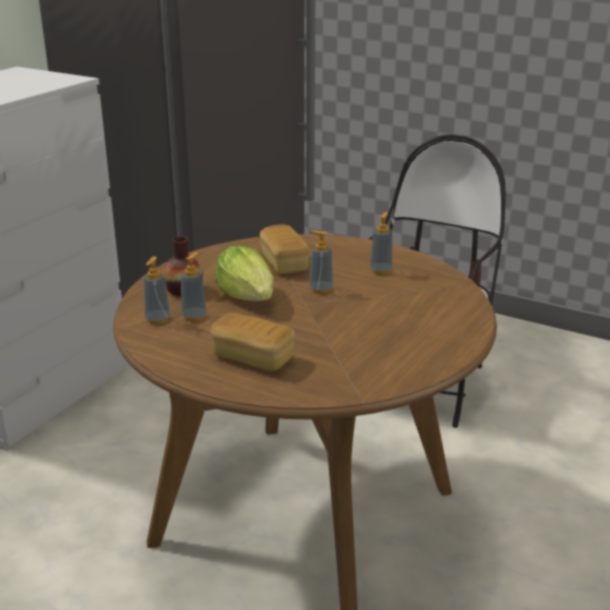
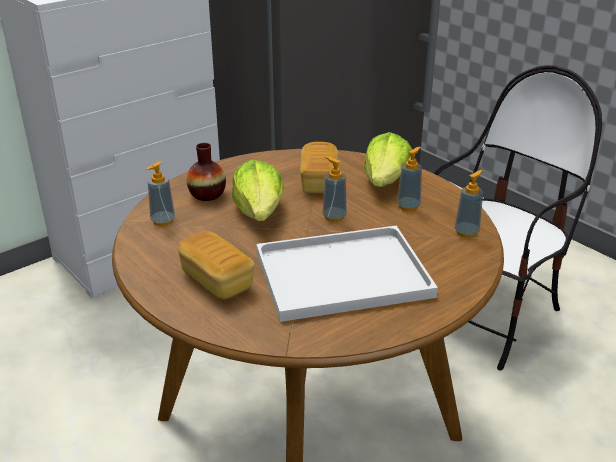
camera: 20 degrees right, 5 degrees up
(194, 317) = (196, 224): soap dispenser -> soap dispenser (466, 232)
(346, 254) = (386, 181): none -> lettuce
(365, 331) = (345, 273): none -> white tray

